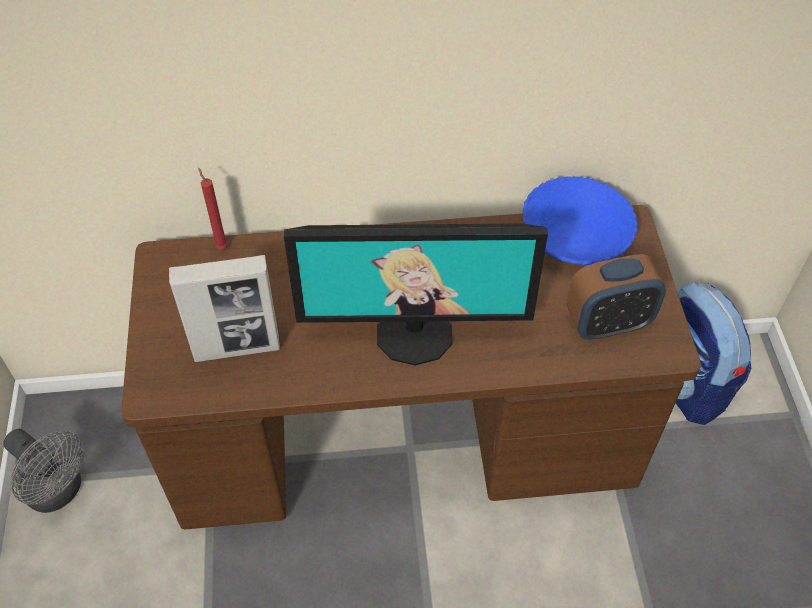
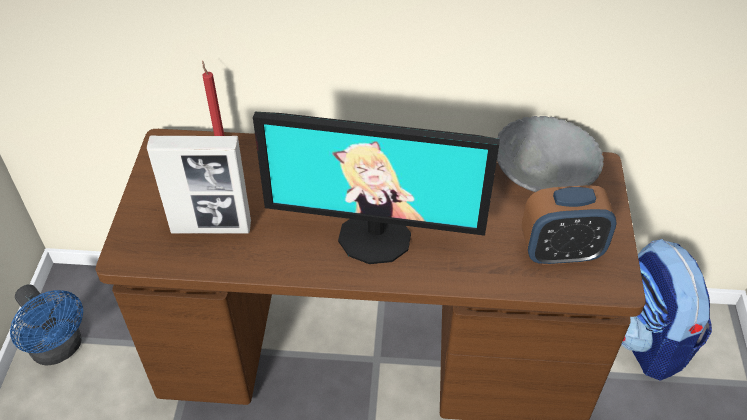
camera: 10 degrees right, 5 degrees down
(59, 491) = (60, 349): grey fan -> blue fan
(575, 240) = (543, 175): blue bowl -> grey bowl

